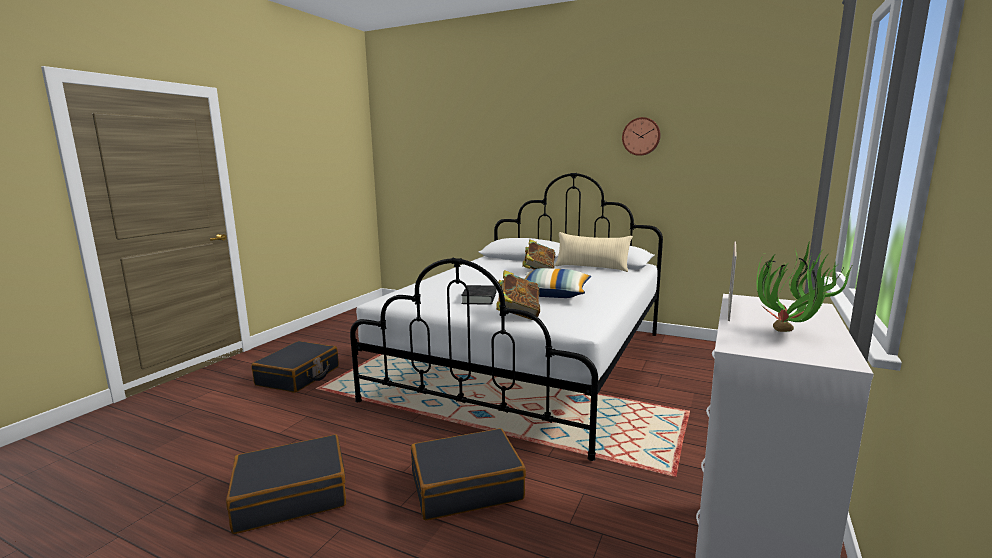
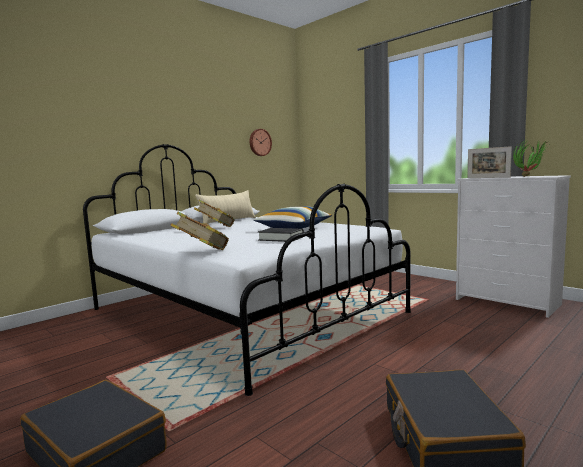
camera: 70 degrees left, 5 degrees down
(466, 486) = (433, 352): black suitcase -> none
(518, 315) = (339, 234): book -> book (202, 252)
(641, 136) = (210, 116): wall clock -> wall clock (259, 142)

